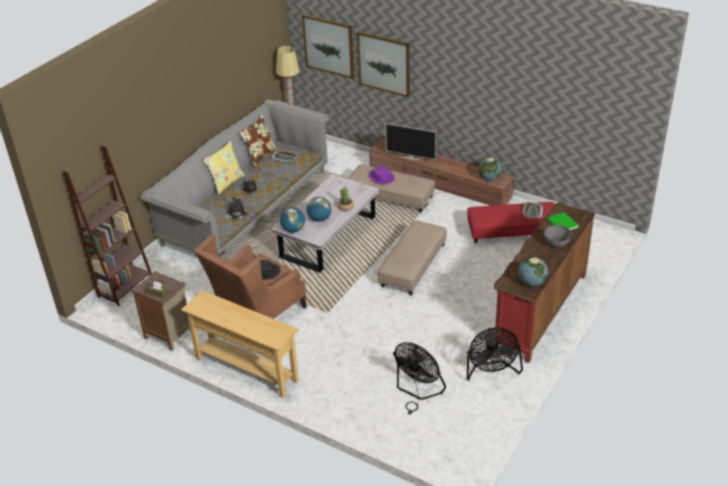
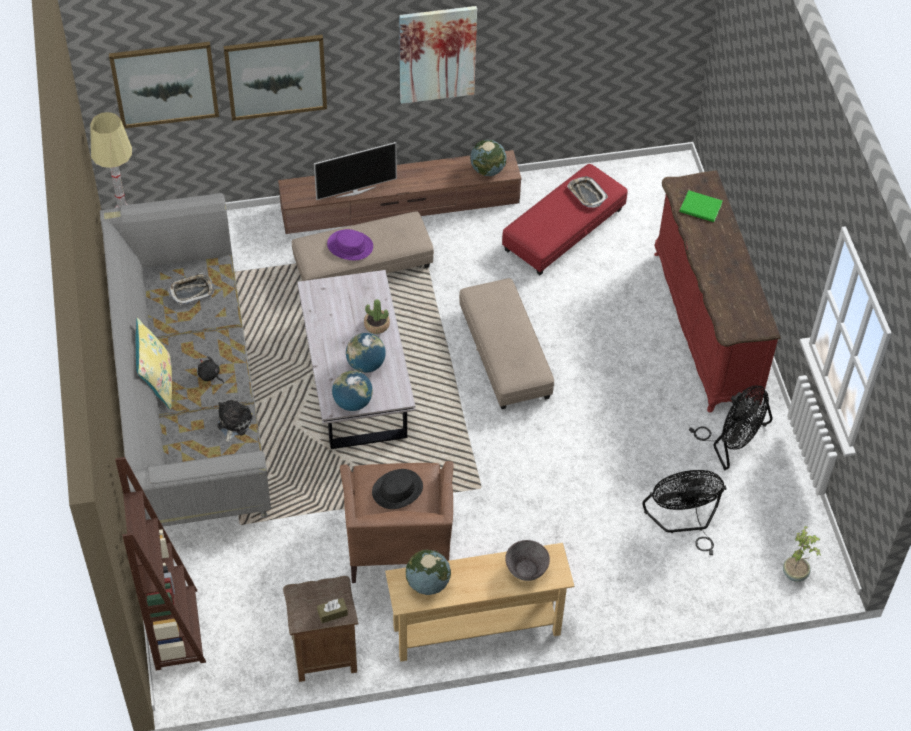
camera: 45 degrees left, 15 degrees up
(260, 155) = (149, 308): brown pillow -> none
(447, 453) = (795, 573): none -> potted plant
(472, 83) = (437, 54): none -> picture
(531, 282) = (754, 313): globe -> globe (427, 583)
(556, 243) = (723, 240): grey bowl -> grey bowl (526, 569)

